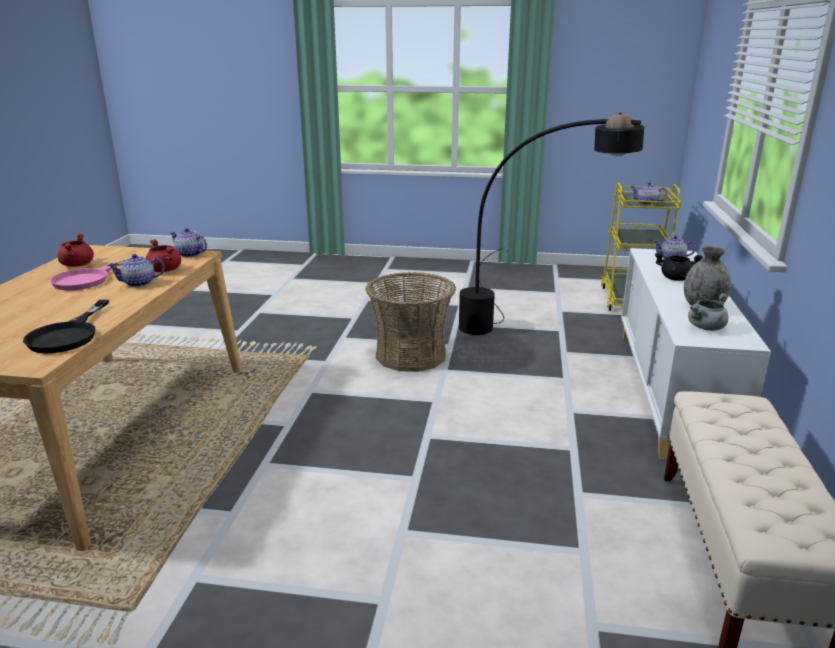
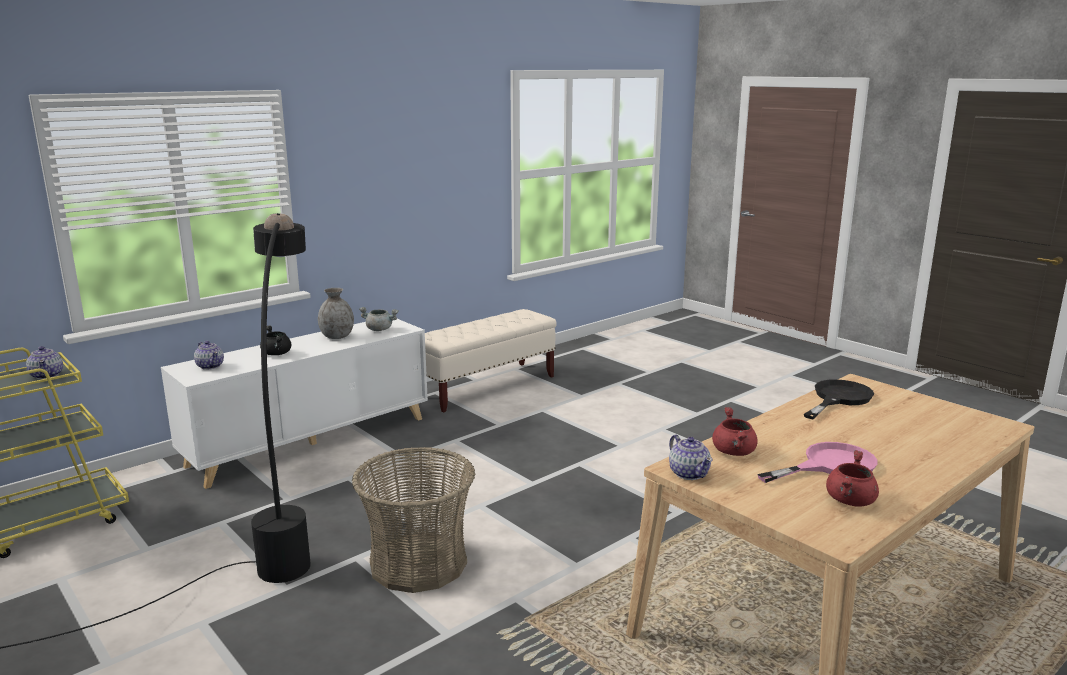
camera: 140 degrees left, 5 degrees down
(139, 283) = (768, 439): teapot -> none

